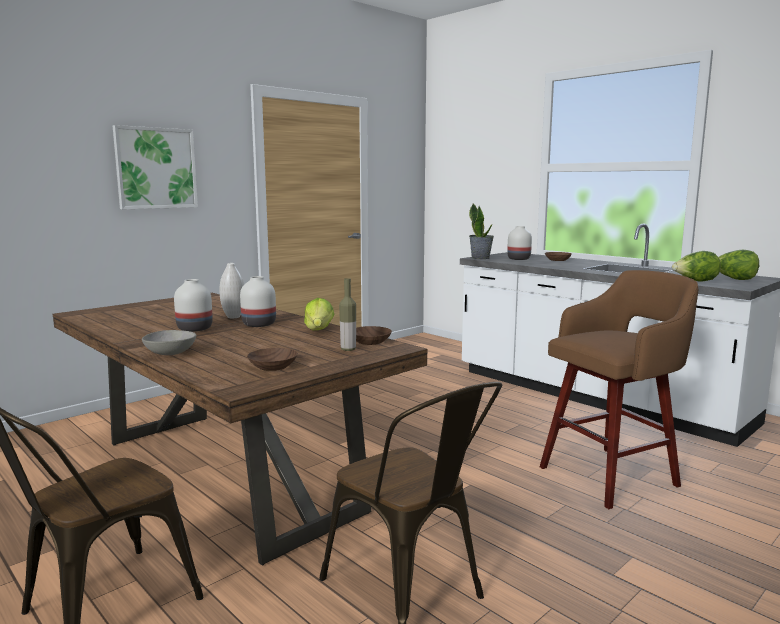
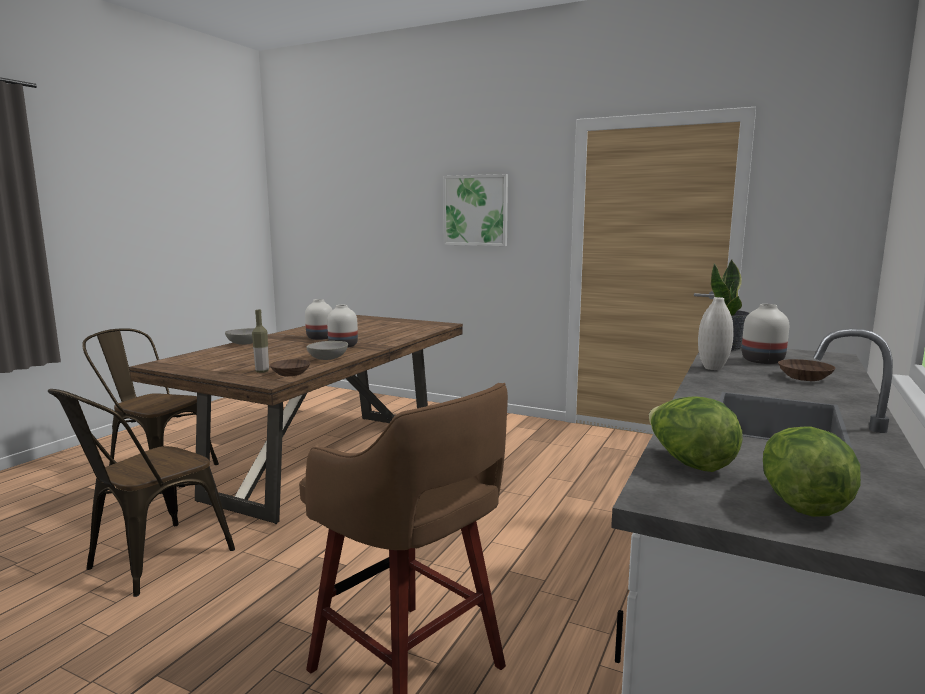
camera: 70 degrees right, 0 degrees up
(233, 317) = (366, 338): white vase -> white vase (712, 368)
(274, 366) = (210, 363): brown bowl -> none
(319, 330) = (328, 359): lettuce -> grey bowl

